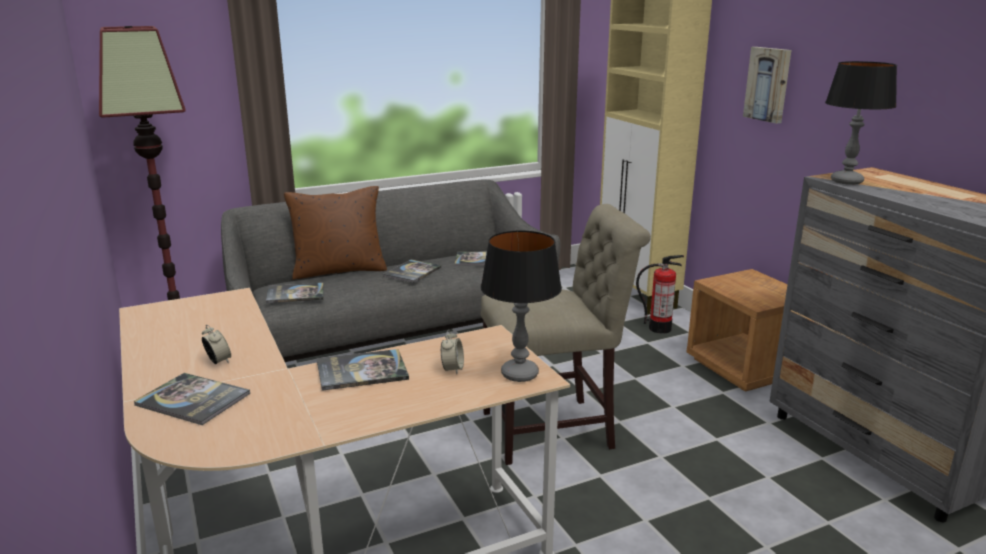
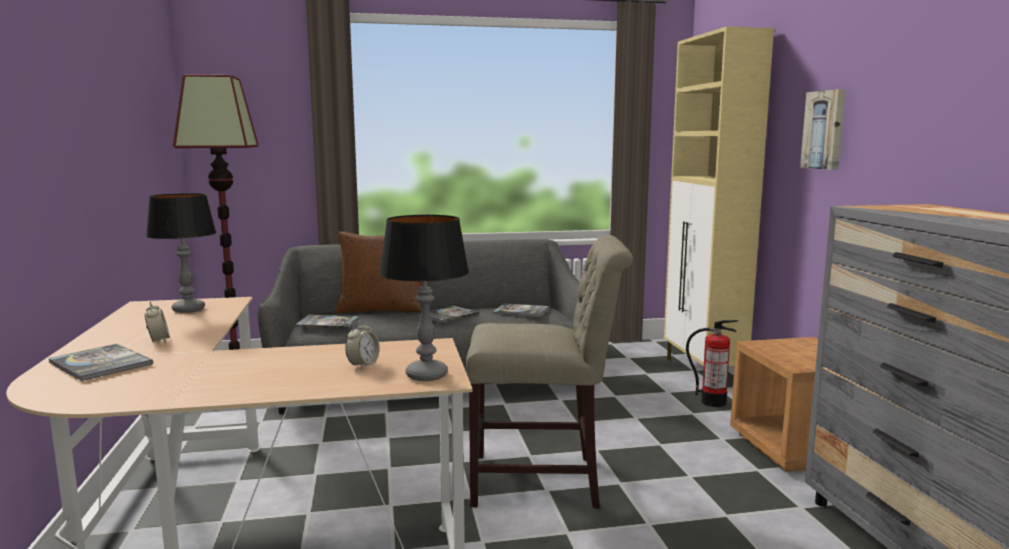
camera: 15 degrees right, 10 degrees down
(362, 371) = (274, 358): book -> none
(846, 181) = (879, 209): table lamp -> table lamp (188, 309)

